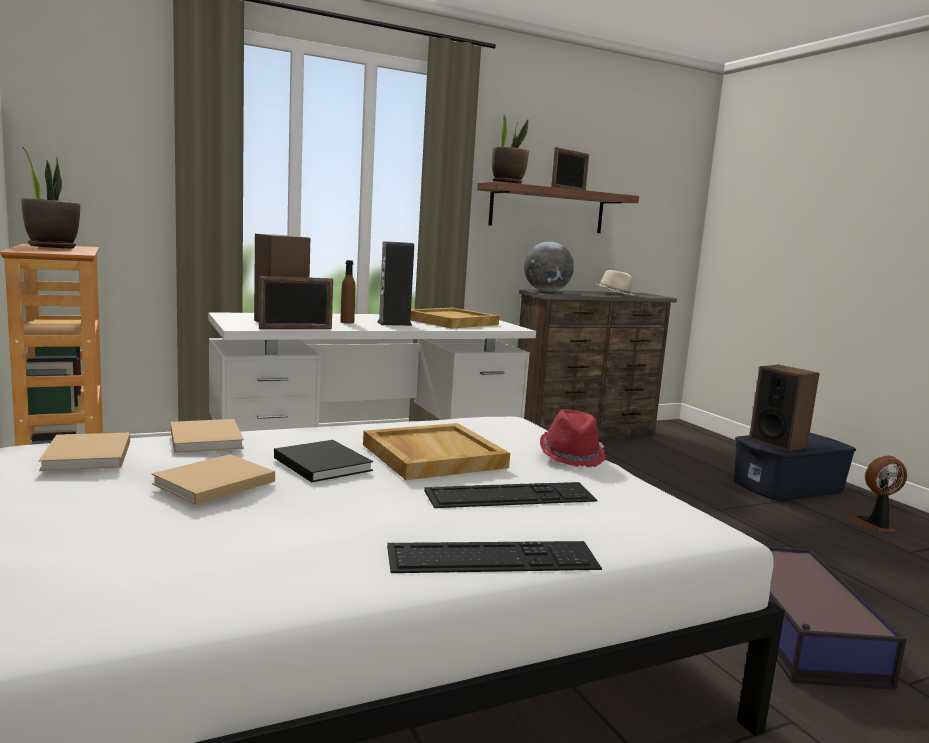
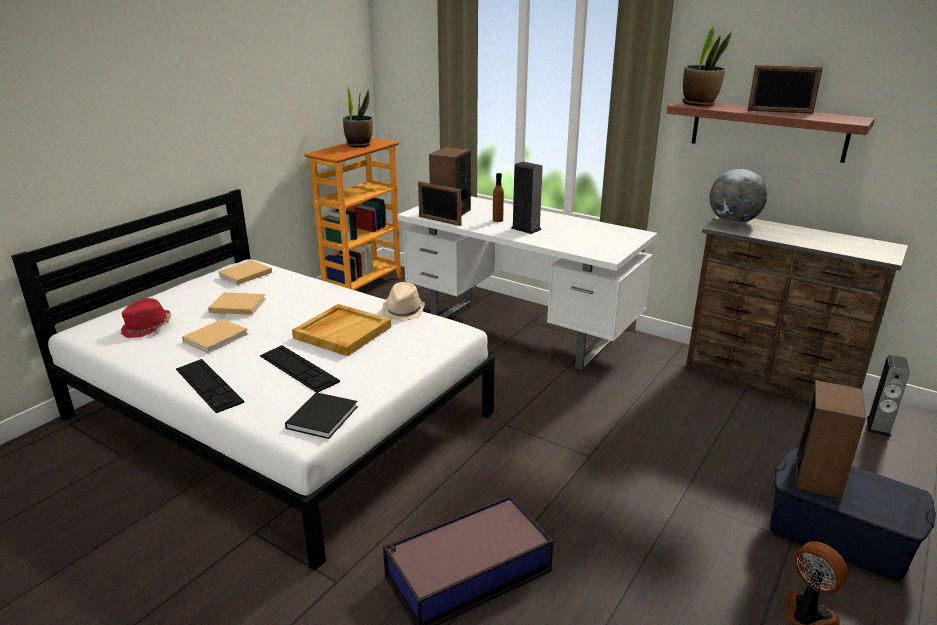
camera: 60 degrees right, 15 degrees up
(205, 438) = (296, 281): beige book -> beige book (217, 337)
(321, 463) = (292, 314): black book -> black book (323, 416)
(450, 322) = (582, 236): beige tray -> none
(572, 455) = (398, 367): red hat -> red hat (147, 328)
(615, 294) = (825, 241): beige hat -> beige hat (403, 311)
(669, 435) = (878, 426): none -> speaker

